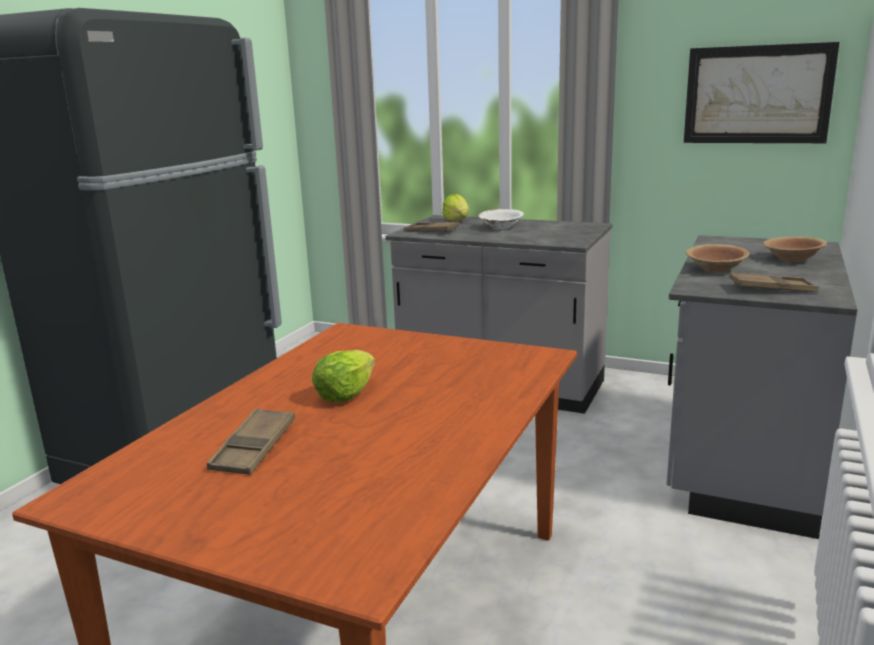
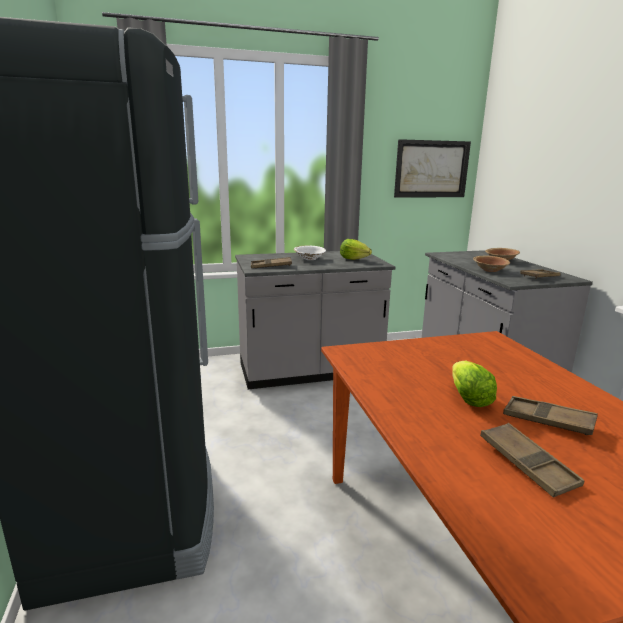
camera: 40 degrees left, 0 degrees up
(366, 432) = (548, 420): none -> brown tray
(457, 221) = (268, 257): lettuce -> lettuce (353, 259)

